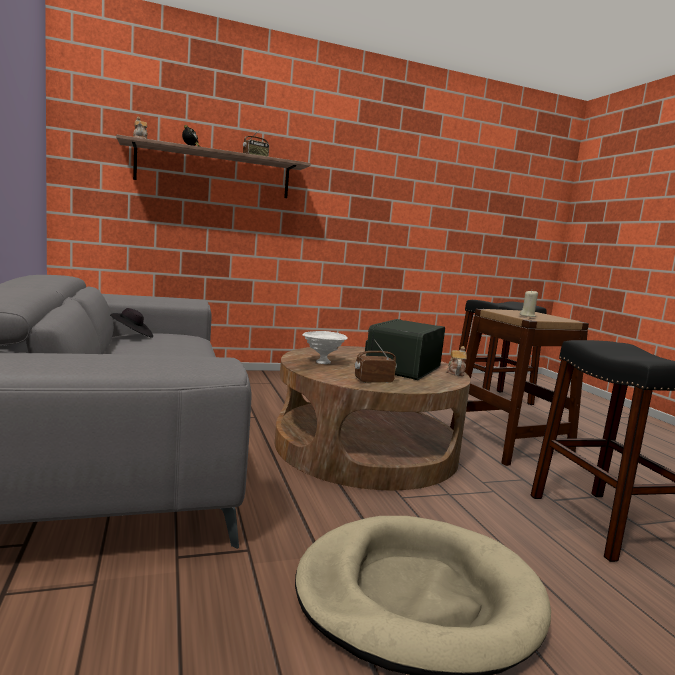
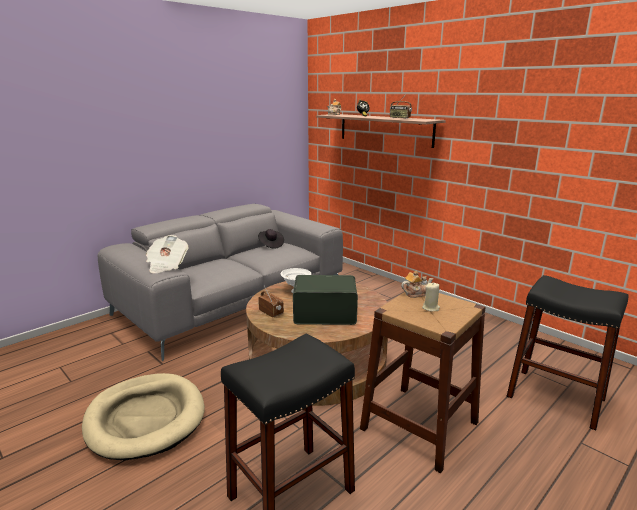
camera: 65 degrees right, 10 degrees up
(183, 353) = (166, 265): none -> newspaper
(455, 373) = (346, 333): teapot -> teapot (416, 293)

